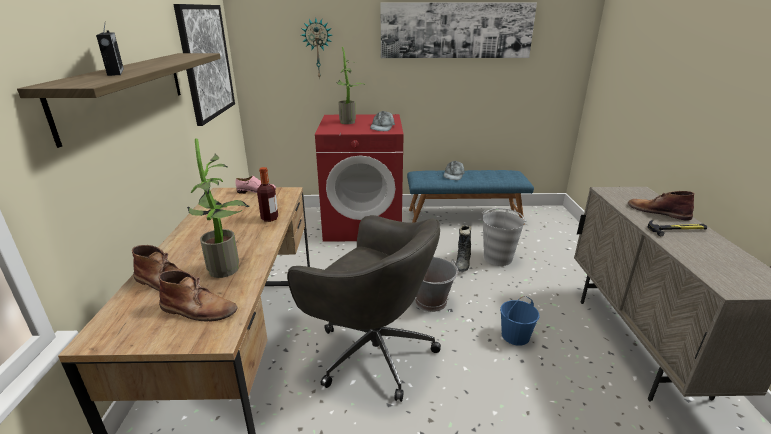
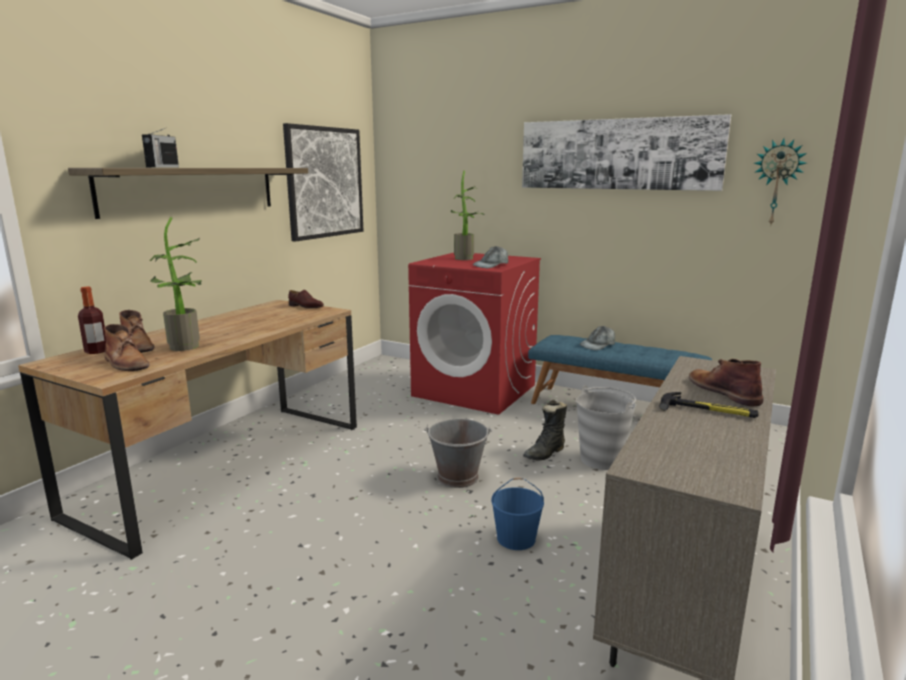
camera: 30 degrees right, 10 degrees down
(256, 191) = (306, 306): pink shoe -> brown shoe
(269, 218) = (279, 324): bottle -> bottle (96, 351)
(317, 48) = (456, 176): wall clock -> wall clock (777, 182)
(372, 351) = (340, 499): grey office chair -> none

